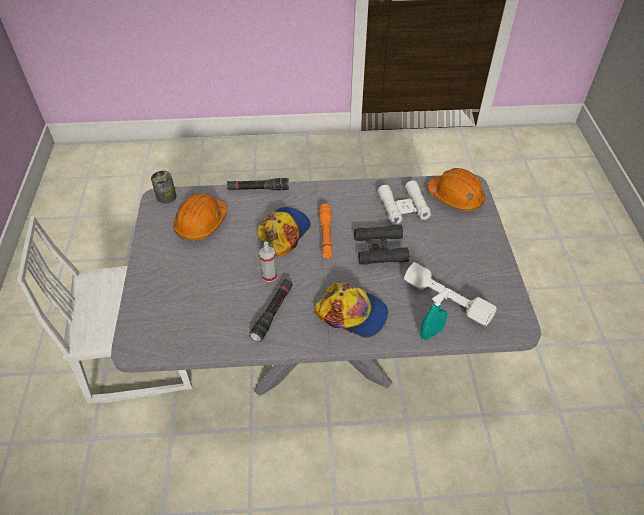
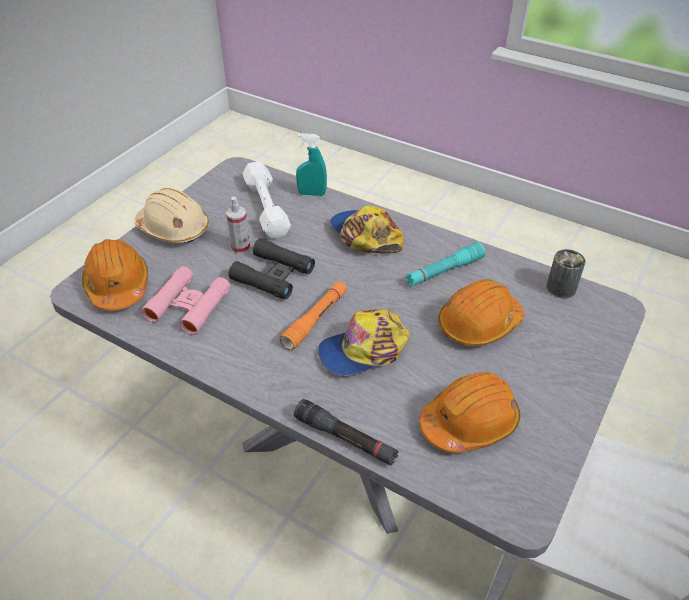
camera: 145 degrees left, 5 degrees down
(166, 197) = (506, 509): can -> can (561, 288)
(225, 282) = (479, 324): none -> orange hard hat
(269, 276) = (422, 307): spray bottle -> spray bottle (240, 247)
(273, 313) = (444, 271): black flashlight -> turquoise flashlight
(403, 207) = (188, 306): white binoculars -> pink binoculars
(481, 247) = (174, 228): none -> beige hard hat

